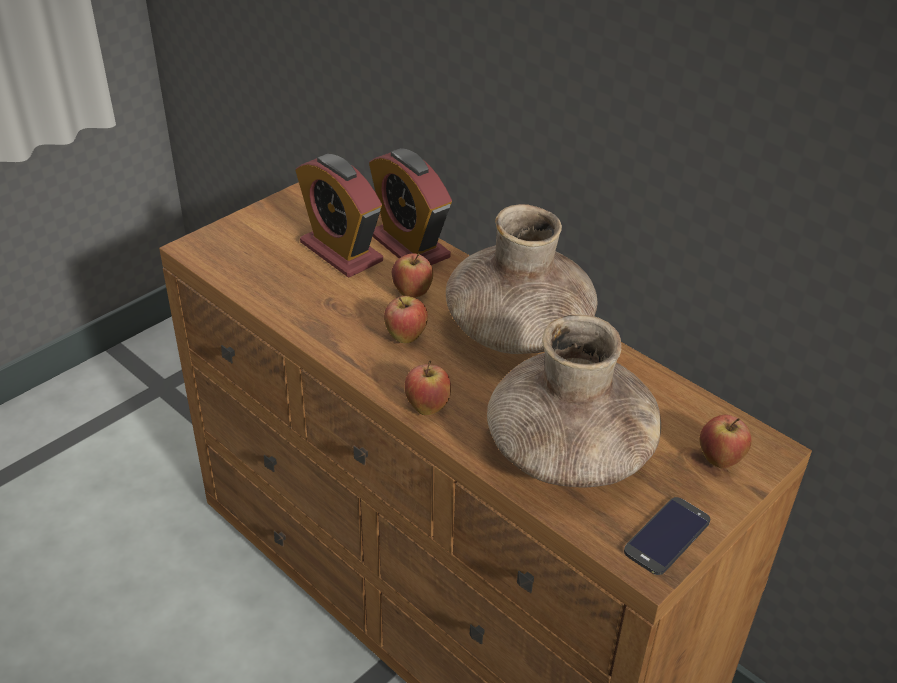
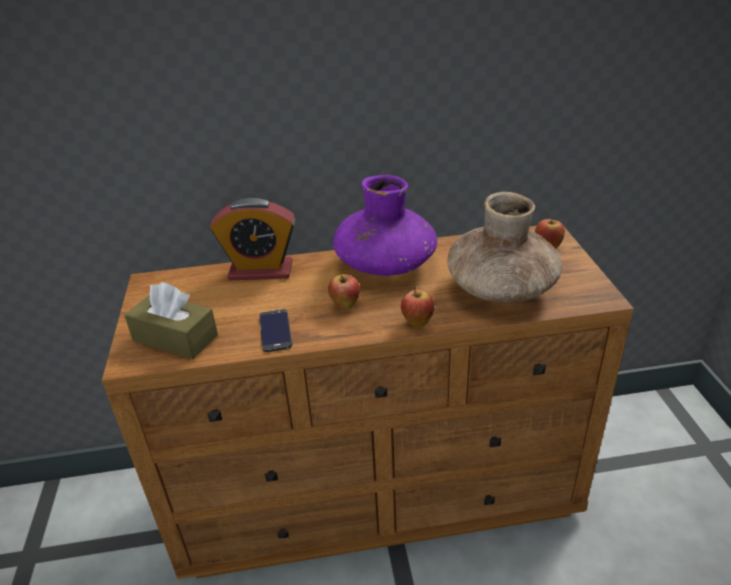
camera: 50 degrees left, 5 degrees down
(249, 254) = (175, 338): none -> brown tissue box
(341, 252) = (229, 298): alarm clock -> none
(412, 294) = (307, 287): apple -> none
(518, 330) = (385, 264): brown vase -> purple vase
(667, 536) = (588, 285): phone -> phone (275, 331)

